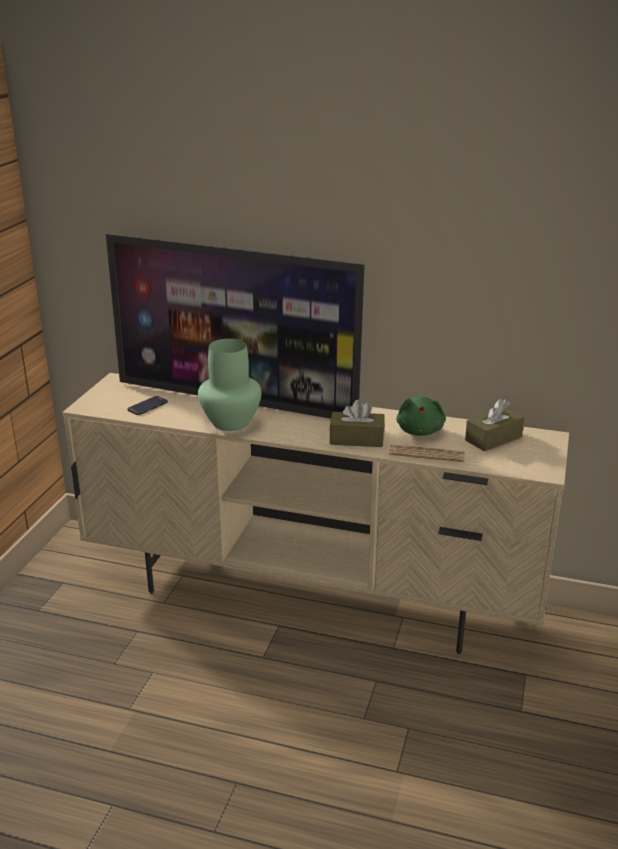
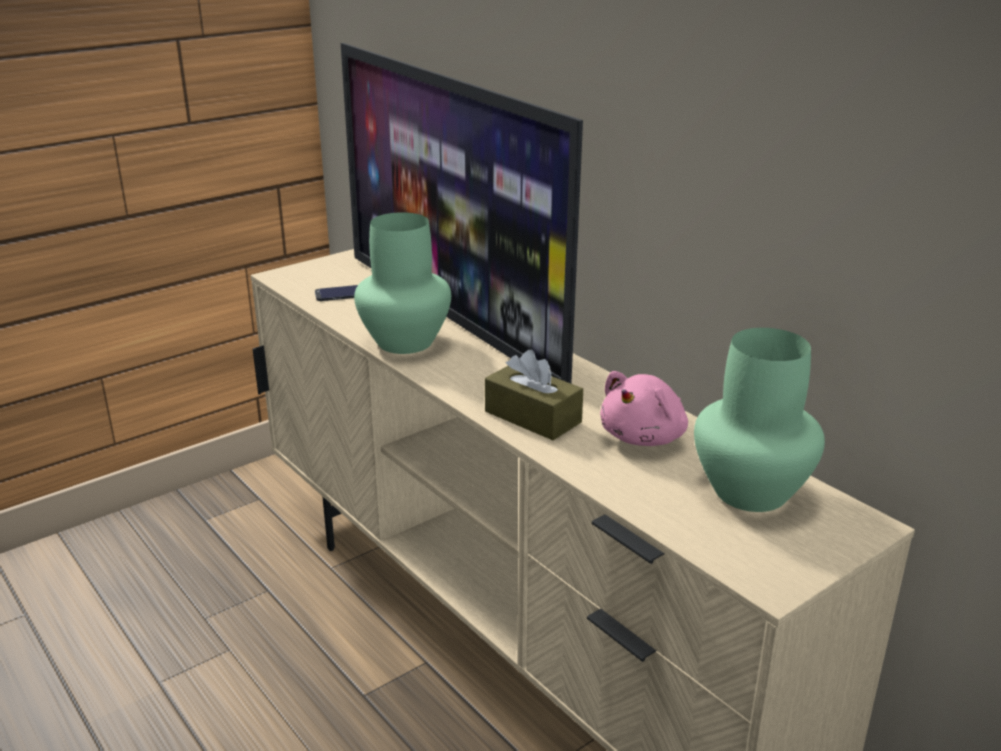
camera: 35 degrees right, 0 degrees up
(420, 431) = (645, 437): green plush toy -> pink plush toy
(427, 454) = (605, 475): newspaper -> none
(493, 439) = (751, 490): brown tissue box -> green vase

